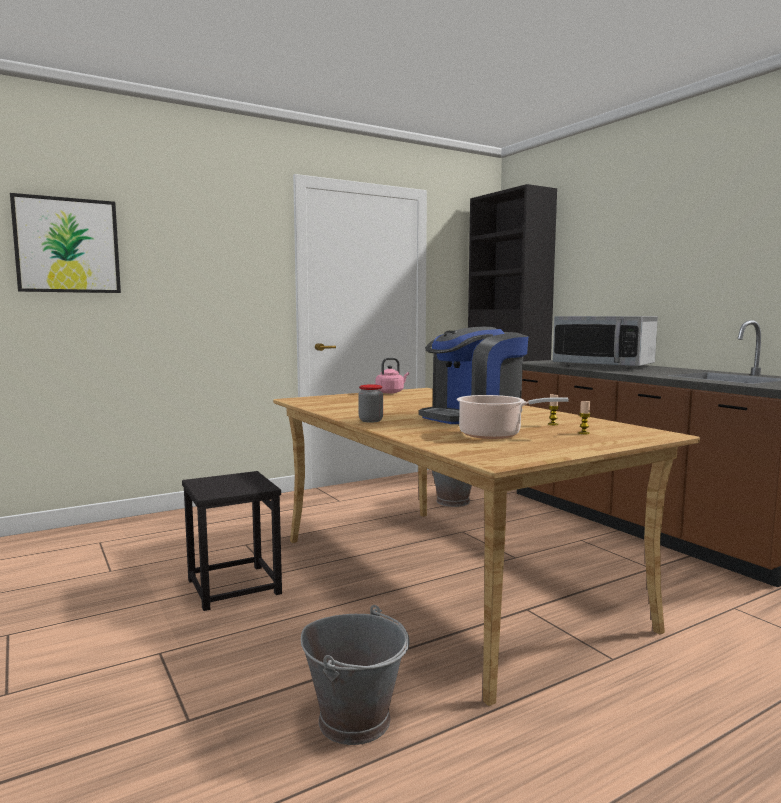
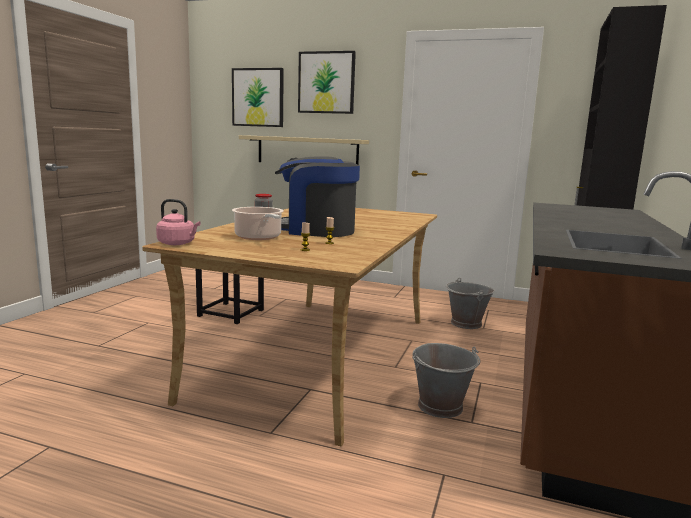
camera: 50 degrees right, 5 degrees up
(165, 328) = (307, 151): none -> beige shelf
(190, 229) = (326, 82): none -> picture
(355, 720) = (125, 376): grey bucket -> grey bucket (441, 406)
(391, 392) = (388, 212): pink kettle -> pink kettle (178, 243)
(603, 365) = (597, 216): microwave -> none

